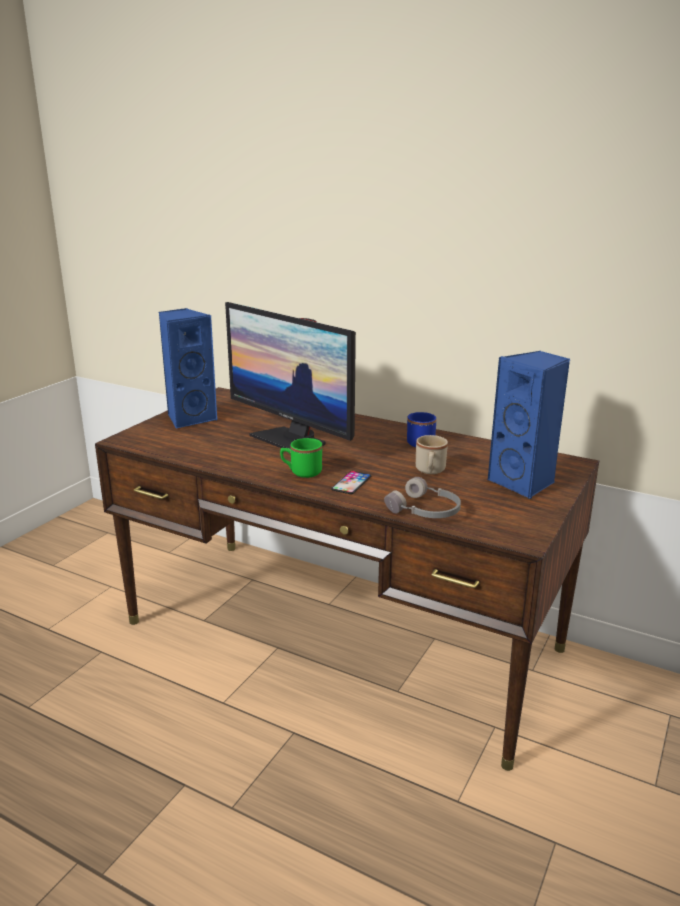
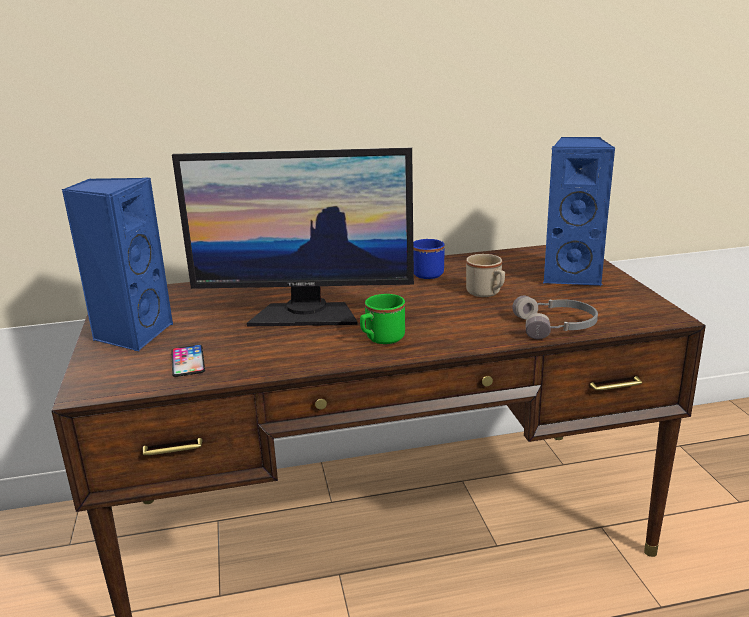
camera: 40 degrees left, 0 degrees up
(351, 483) = (447, 329): phone -> phone (187, 361)

